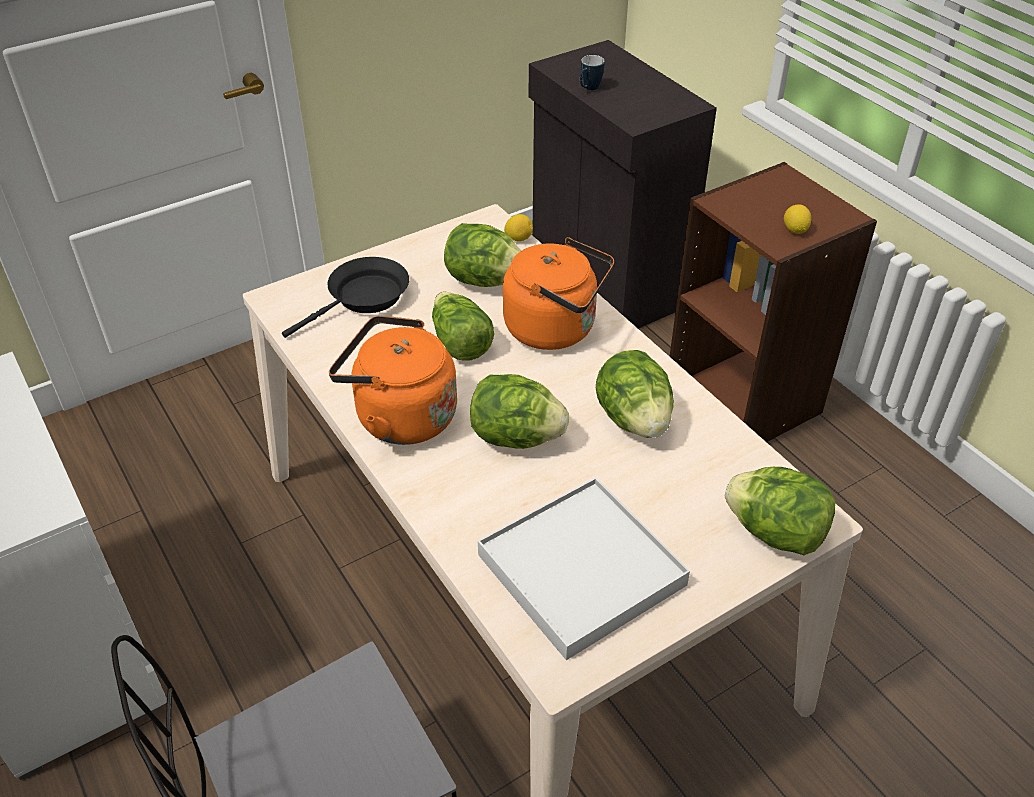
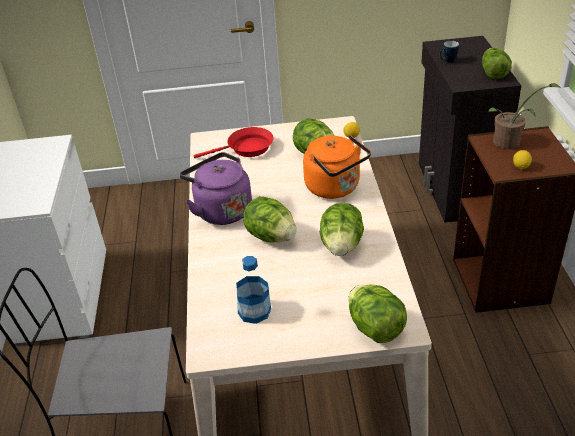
camera: 30 degrees right, 5 degrees down
(363, 298) = (246, 148): black frying pan -> red frying pan
(400, 416) = (221, 210): orange kettle -> purple kettle
(459, 342) = (278, 182): lettuce -> lettuce (493, 72)
(582, 570) = (254, 311): white tray -> bottle
(756, 197) = (511, 142): none -> potted plant

